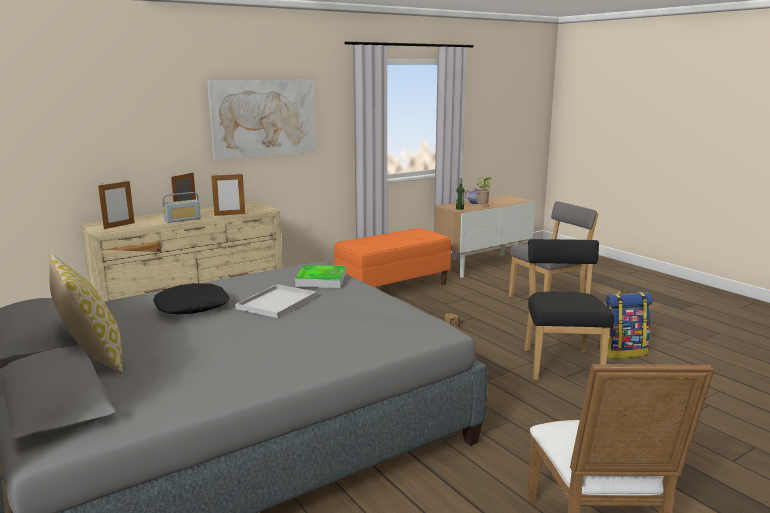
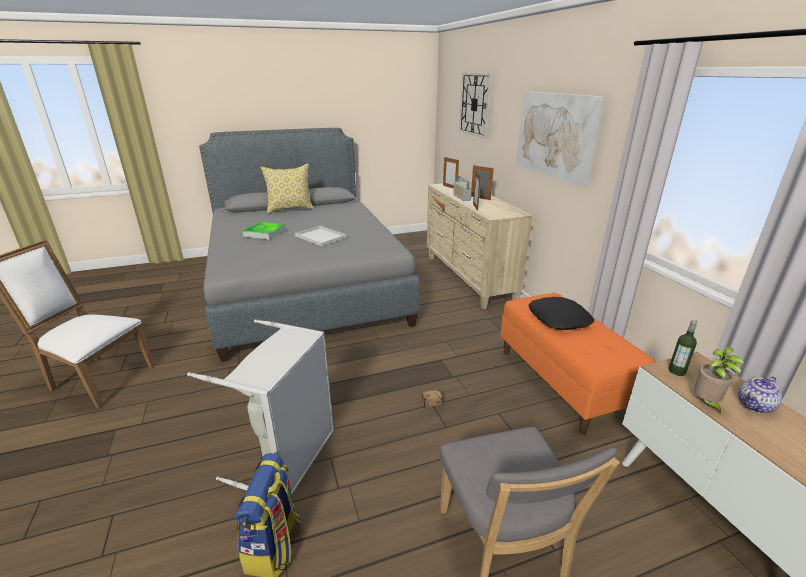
camera: 105 degrees right, 10 degrees up
(80, 106) = (475, 104): none -> wall clock
(192, 306) = (336, 221): black pillow -> black pillow (559, 319)
(321, 280) = (354, 249): tray -> tray (265, 233)
(561, 363) = (289, 458): black chair -> grey laundry basket

